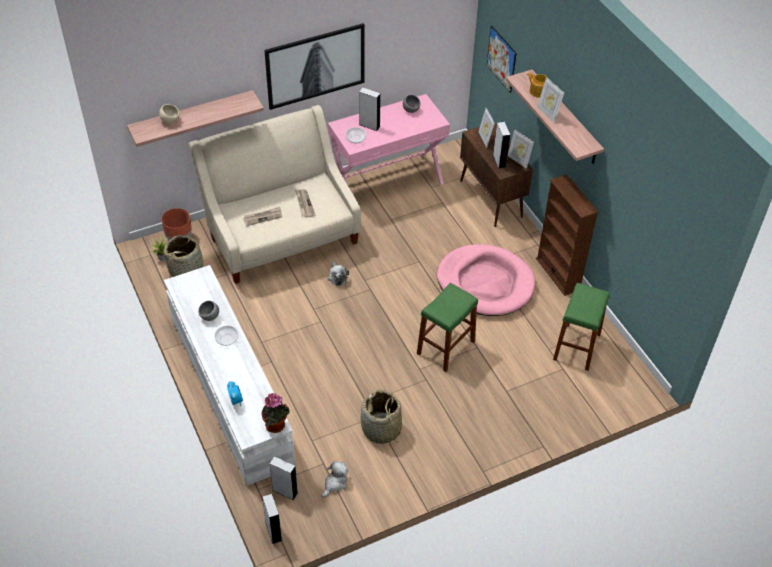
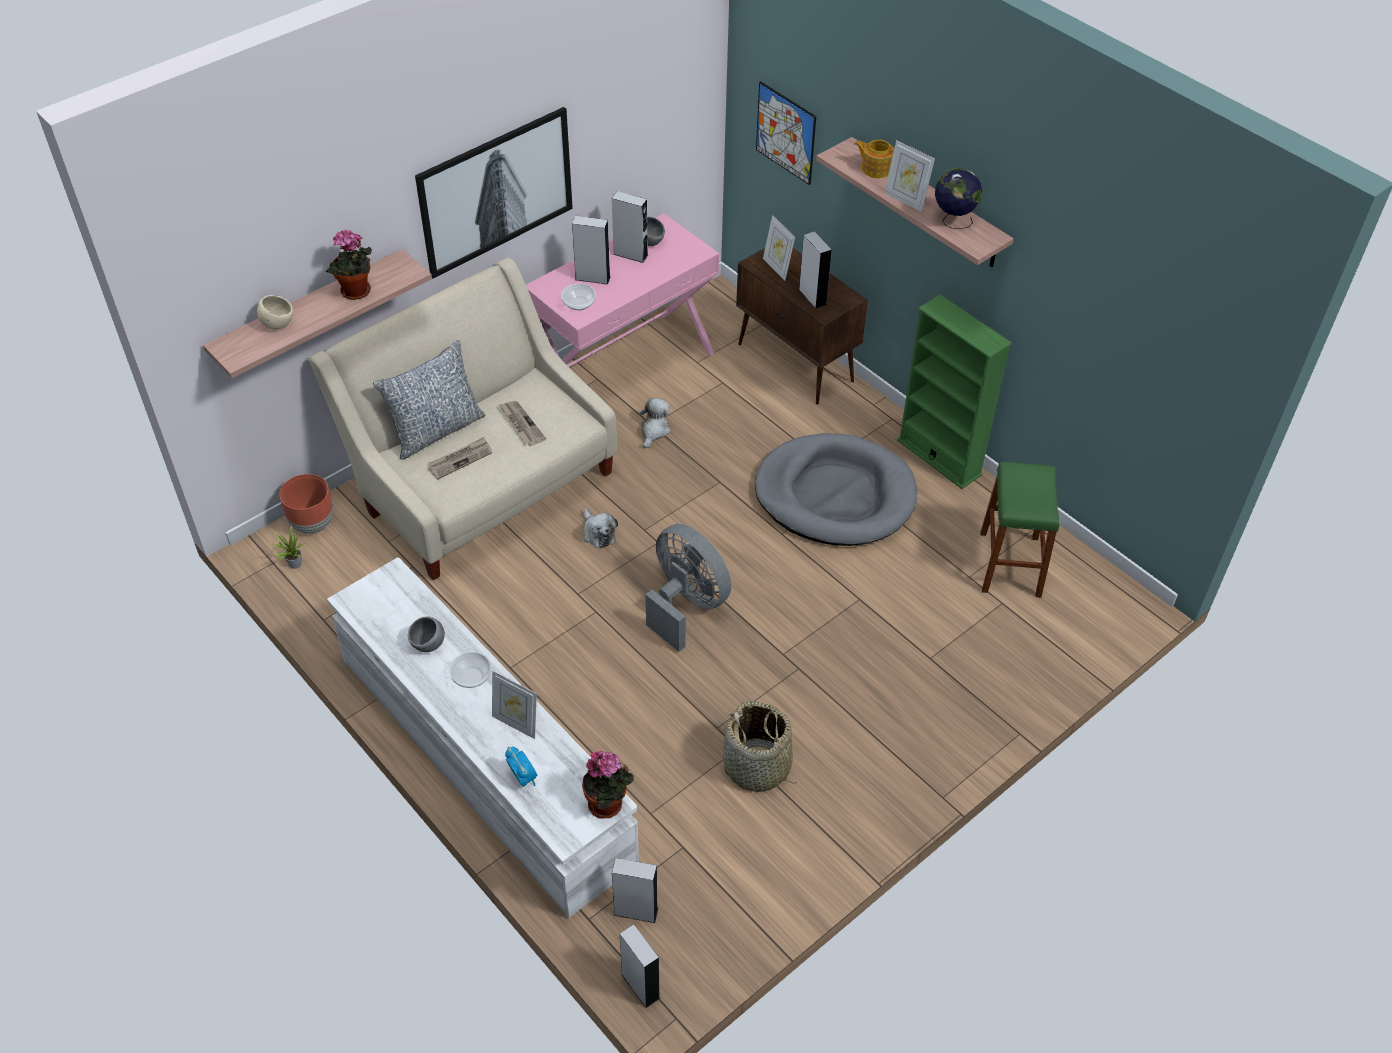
camera: 15 degrees left, 0 degrees up
(186, 270) = (343, 576): basket -> none
(218, 111) = (356, 293): none -> potted plant
(255, 198) = (436, 430): none -> pillow
(335, 483) = (713, 876): plush toy -> plush toy (654, 431)
(373, 328) = (686, 605): none -> grey fan
(396, 115) = (630, 254): none -> grey speaker
(445, 347) = (811, 610): green stool -> none
(485, 283) = (835, 495): pink dog bed -> grey dog bed
(518, 160) = (841, 291): picture frame -> picture frame (516, 723)
(558, 274) = (939, 457): brown bookcase -> green bookcase
(571, 132) = (953, 221): none -> globe

